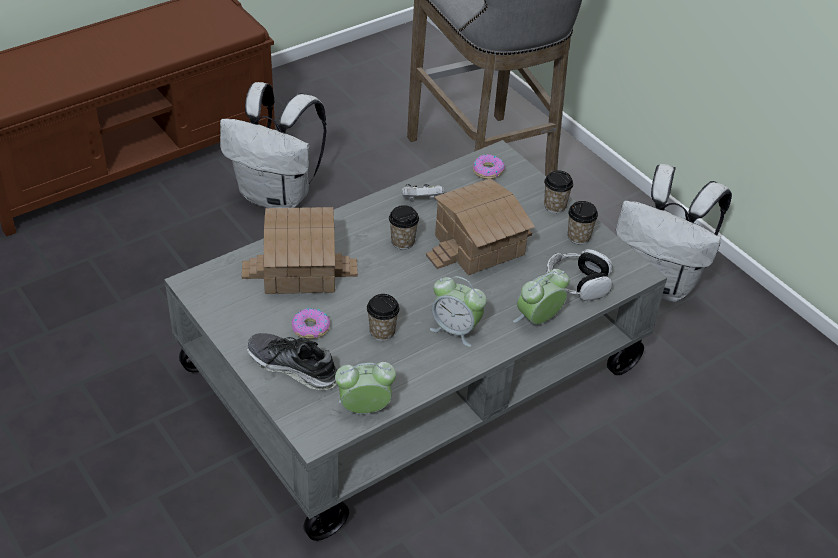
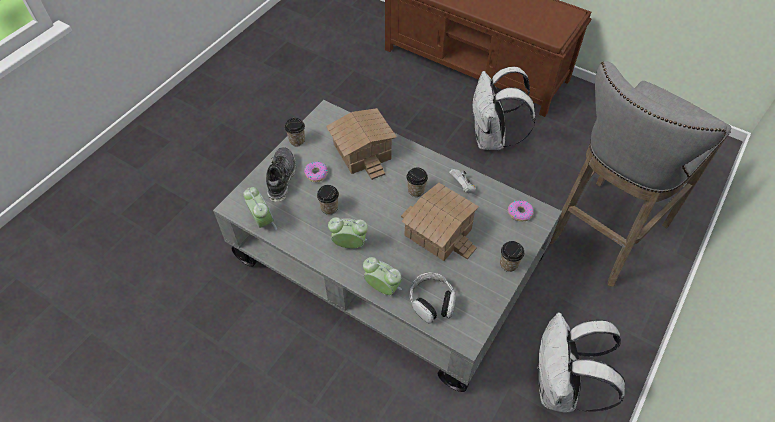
camera: 70 degrees right, 10 degrees up
(455, 330) = (349, 245): alarm clock -> alarm clock turned 90 degrees clockwise
(578, 237) = (483, 289): cup -> cup (297, 141)

